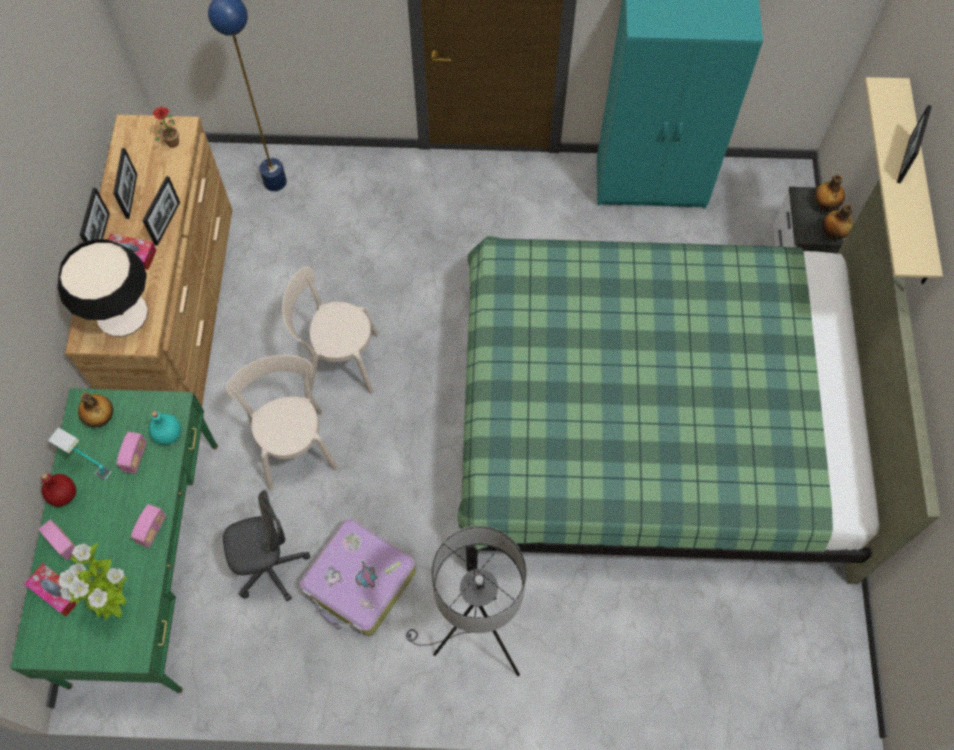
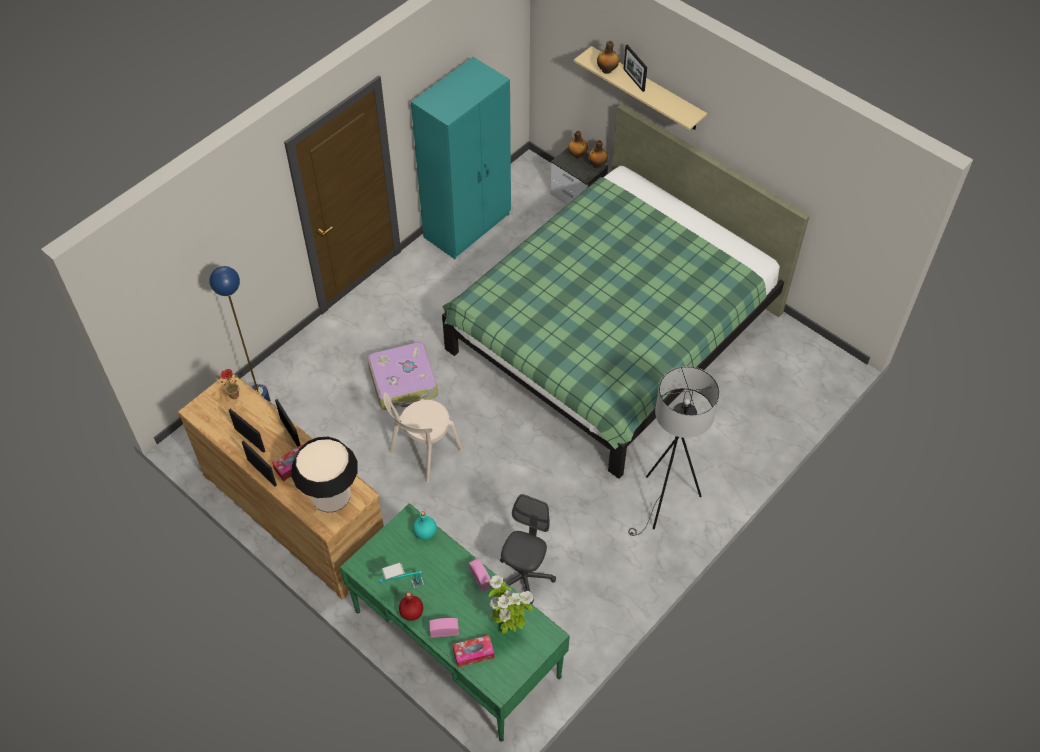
camera: 50 degrees left, 10 degrees down
(101, 418) = (378, 562): bottle -> bottle (607, 70)
(135, 457) = (423, 559): radio -> none
(294, 444) = (456, 512): beige chair -> none
(360, 582) = (577, 536): suitcase -> suitcase (404, 382)

